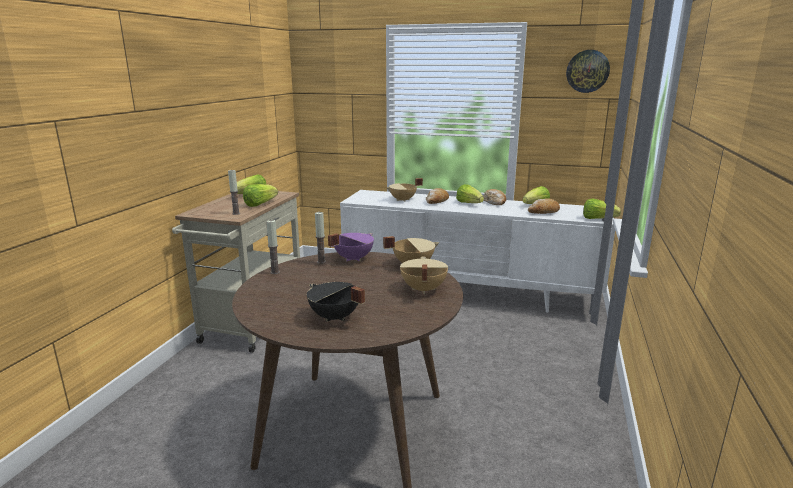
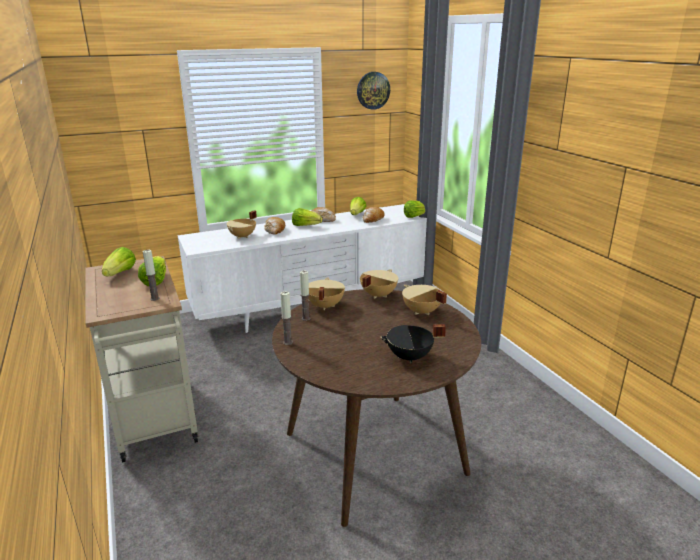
camera: 40 degrees left, 5 degrees up
(353, 258) = (324, 306): purple cooking pot -> beige cooking pot

